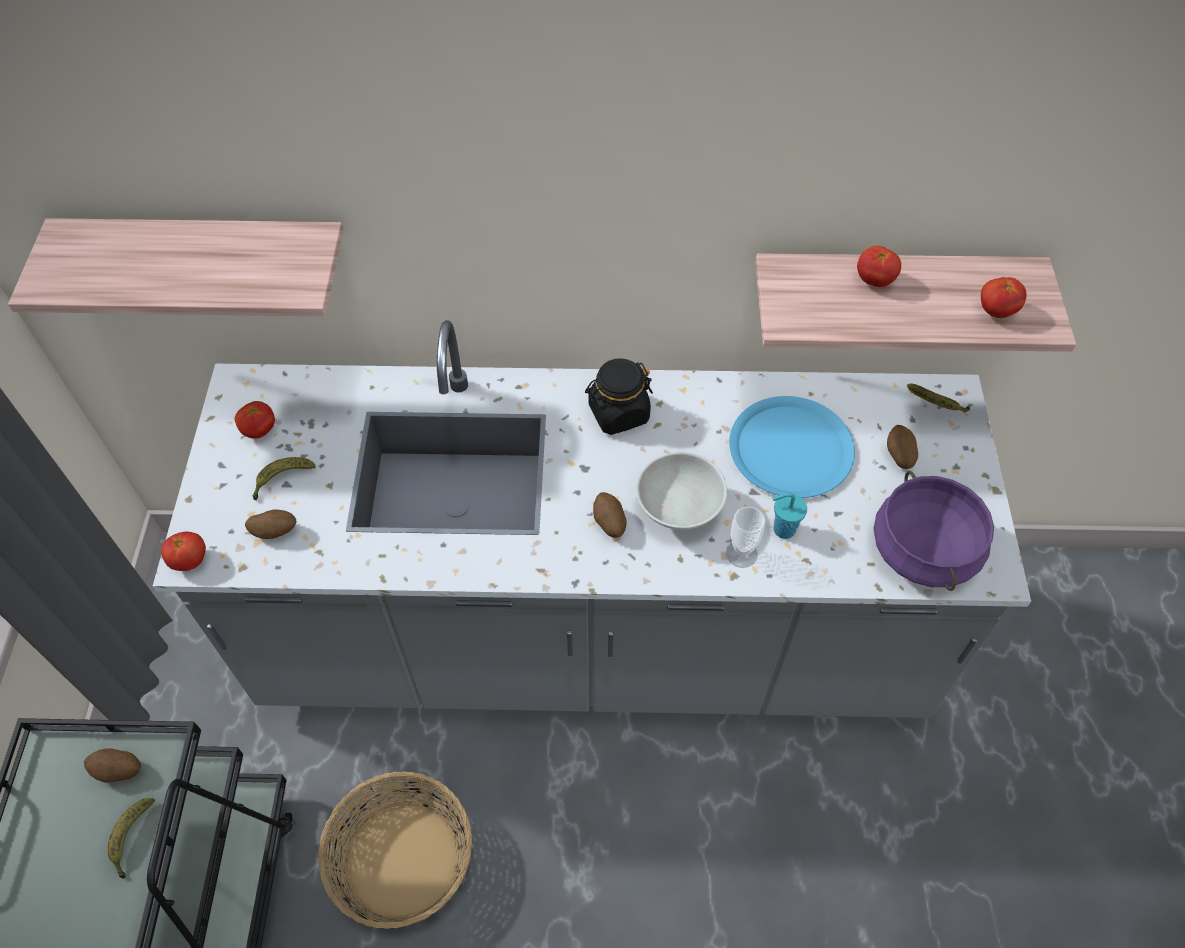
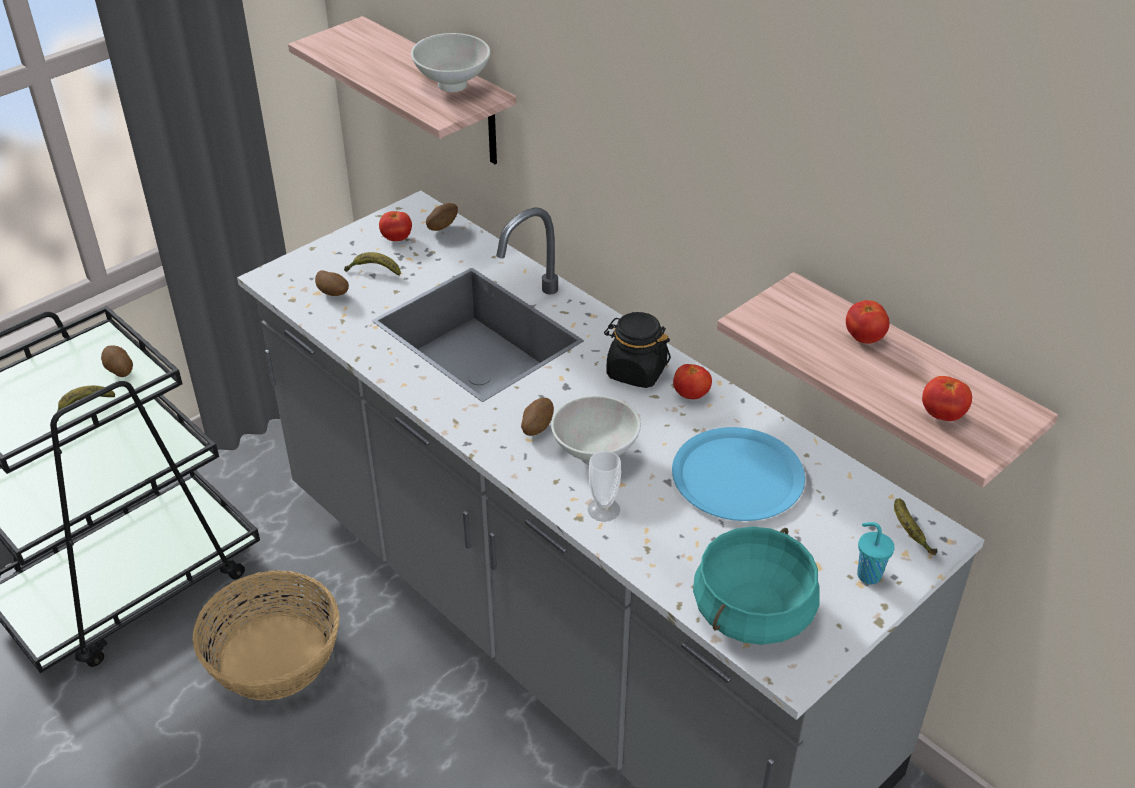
camera: 45 degrees right, 15 degrees down
(190, 561) = (271, 278): tomato -> tomato (691, 395)
(267, 246) = (455, 85): none -> white bowl
(782, 529) = (656, 518): turquoise cup -> turquoise cup (867, 574)
(899, 455) = (823, 541): potato -> potato (442, 227)
(922, 549) = (752, 610): purple cooking pot -> turquoise cooking pot

